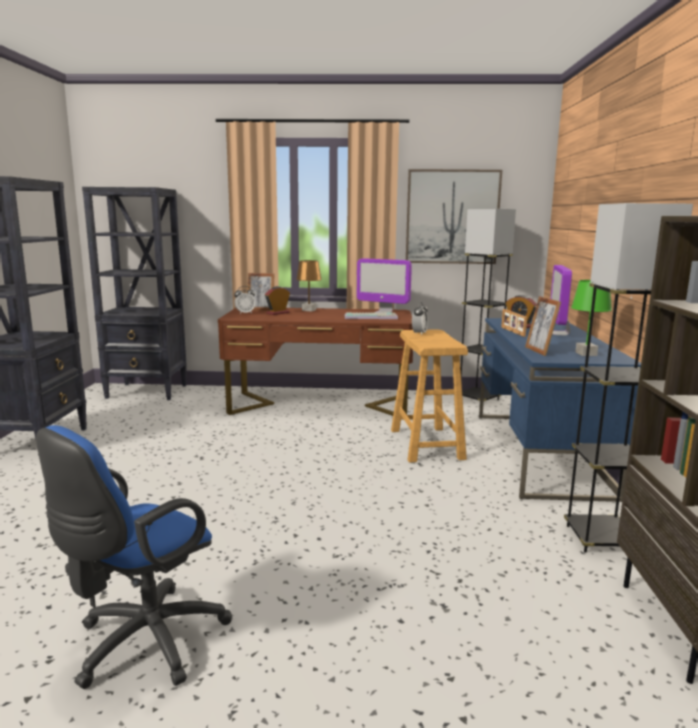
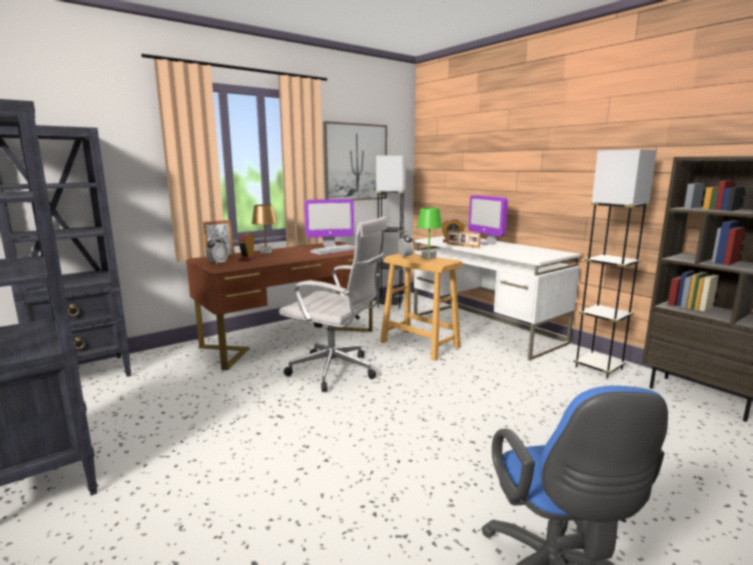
camera: 40 degrees left, 0 degrees up
(302, 442) = (336, 371): none -> white office chair
(539, 453) = (486, 329): blue desk -> white desk
(540, 351) = (518, 255): picture frame -> none
(585, 354) = (541, 252): green table lamp -> green table lamp (428, 257)

